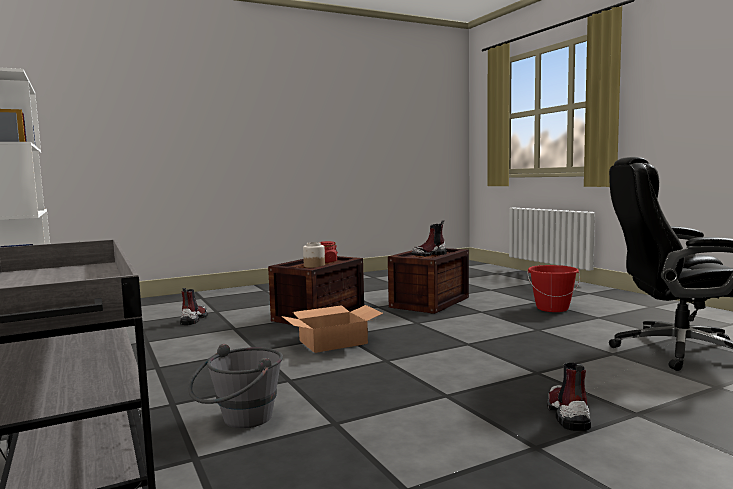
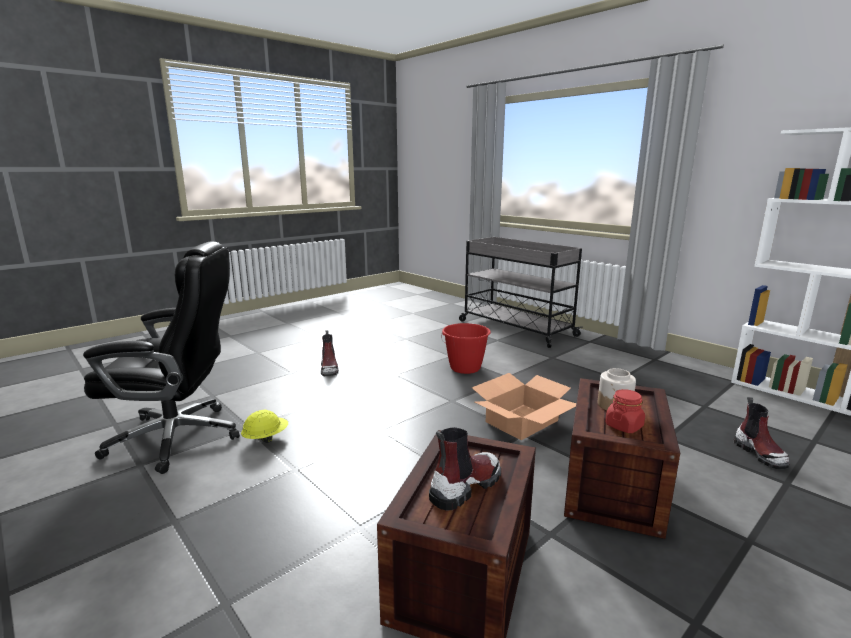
camera: 165 degrees right, 10 degrees up
(239, 421) = (501, 353): grey bucket -> none
(552, 308) = (221, 559): red bucket -> red bucket (465, 368)
(582, 345) = (266, 438): none -> yellow hard hat

